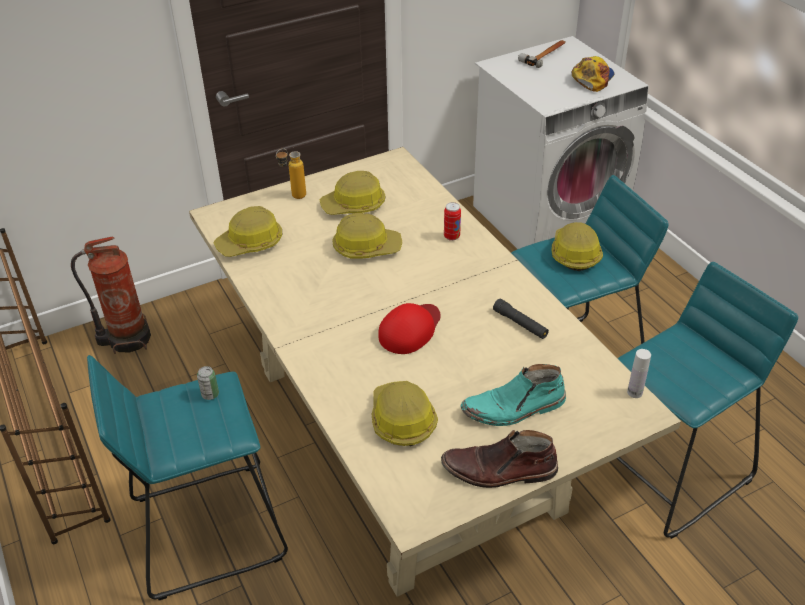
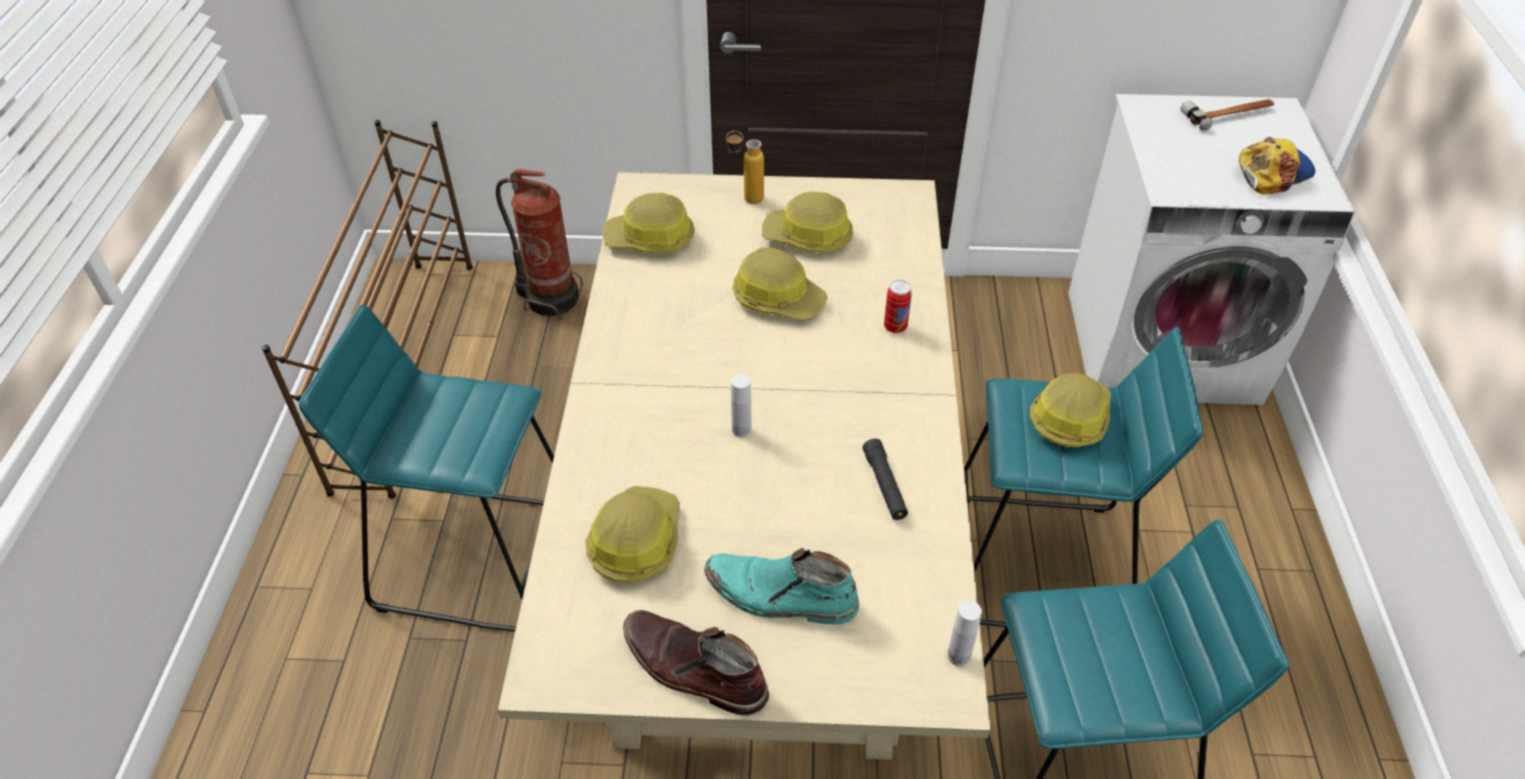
camera: 30 degrees right, 5 degrees up
(210, 394) = (489, 406): can -> none
(410, 329) = (741, 430): red cap -> white bottle

